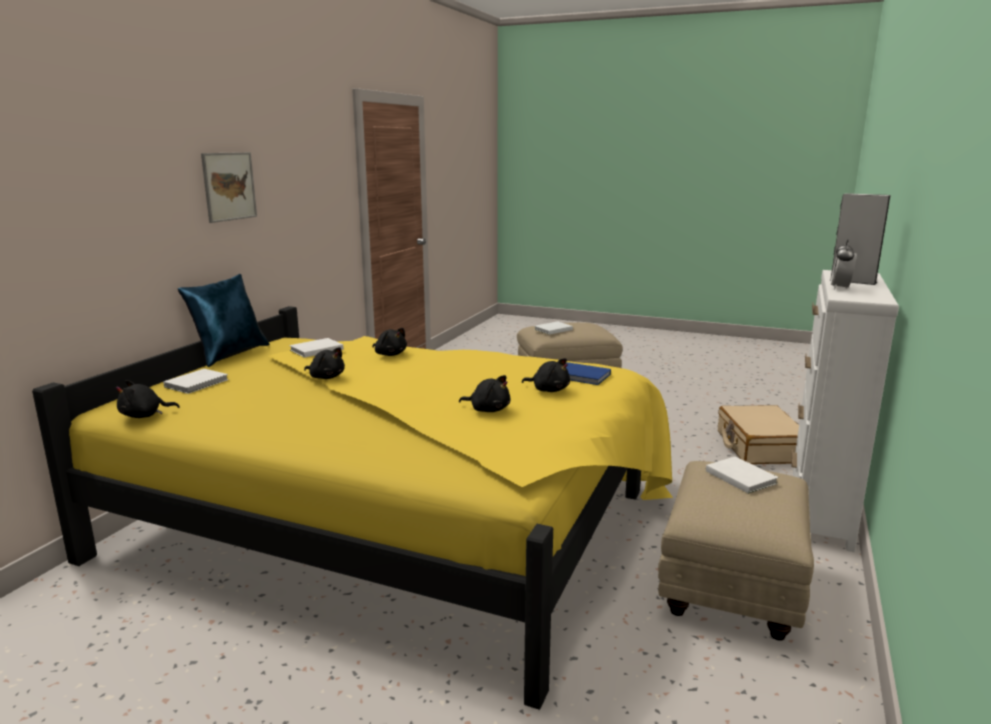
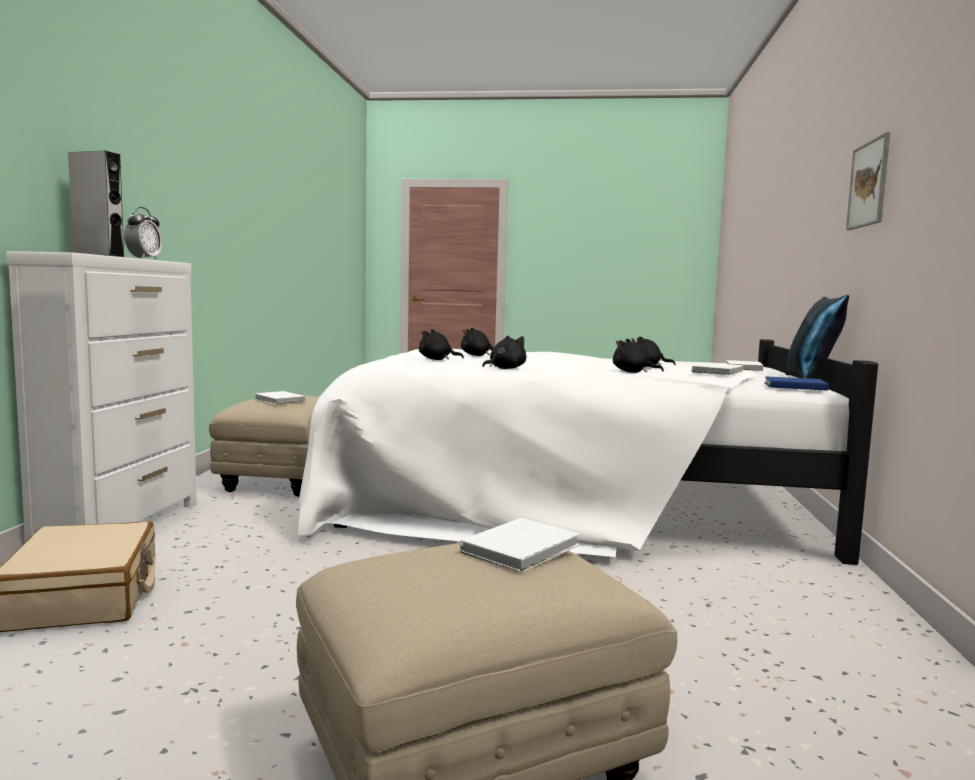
camera: 165 degrees right, 10 degrees down
(144, 415) = (712, 361): black plush toy -> black plush toy (505, 368)
(400, 519) = (571, 497): yellow bed -> white bed
(583, 376) = (407, 363): blue book -> blue book (793, 386)

